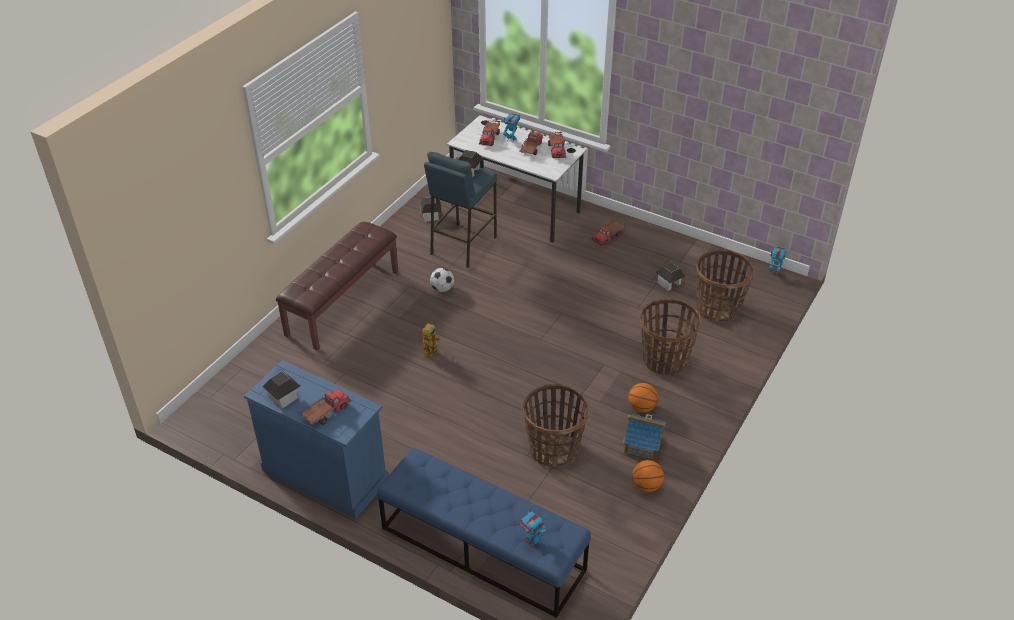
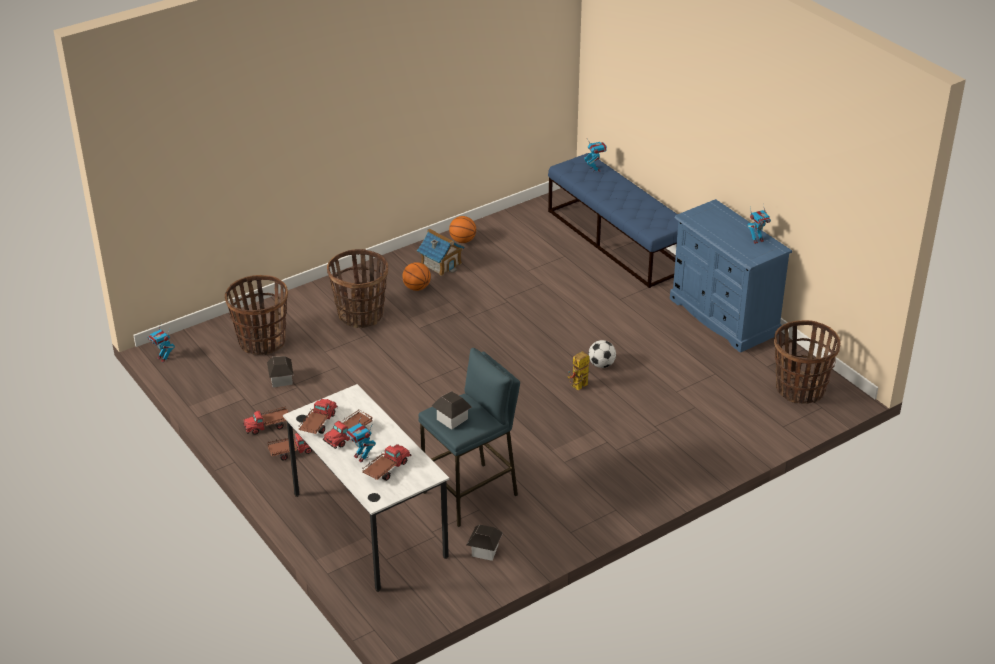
camera: 155 degrees left, 5 degrees down
(283, 397) = (757, 240): toy house -> toy robot
(325, 412) = (724, 221): toy truck -> toy truck (268, 426)
(342, 302) = (650, 466): brown bench -> none
(442, 289) = (528, 448): football -> football (601, 365)
(553, 449) = (517, 281): basket -> basket (800, 390)

